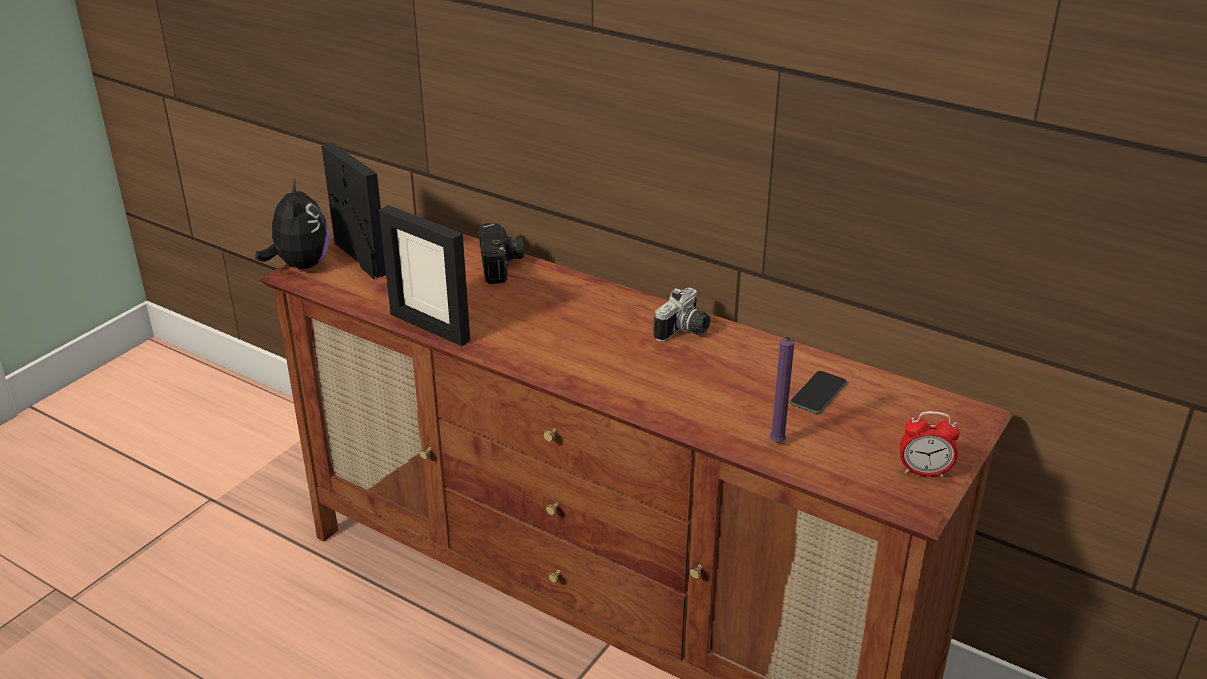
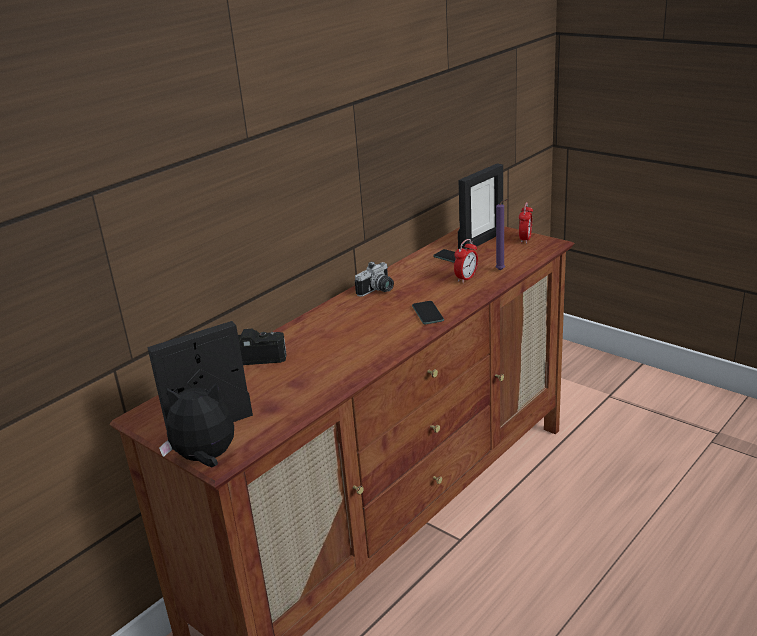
camera: 80 degrees left, 5 degrees down
(431, 326) = (342, 383): picture frame -> picture frame (481, 241)
(614, 377) = (427, 313): none -> phone
(685, 331) = (378, 291): camera -> camera turned 90 degrees clockwise
(739, 408) = (466, 278): none -> alarm clock

